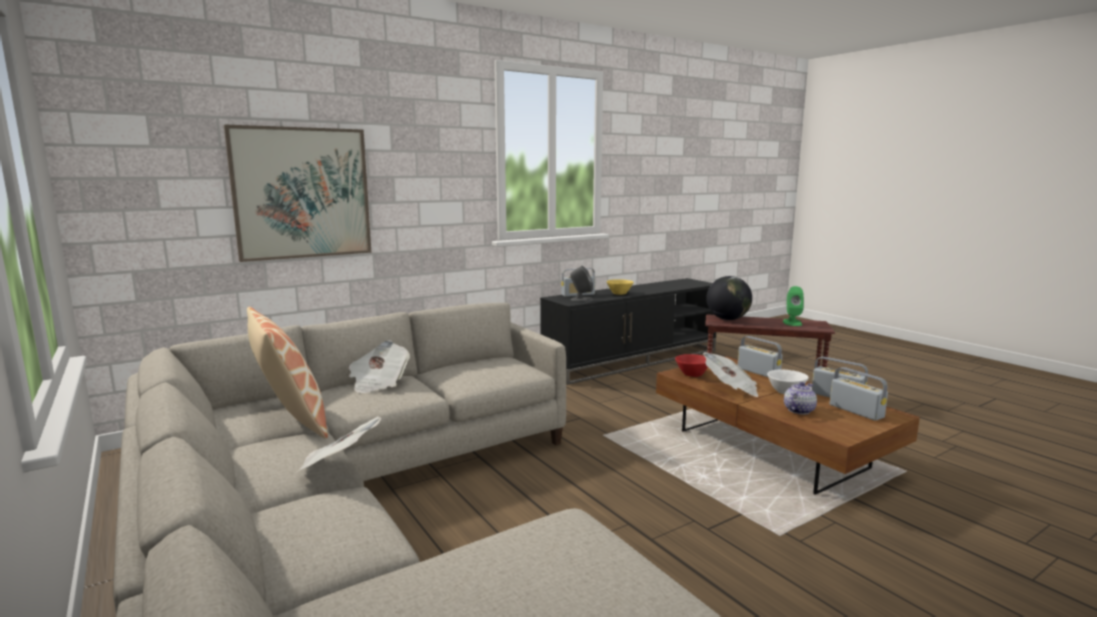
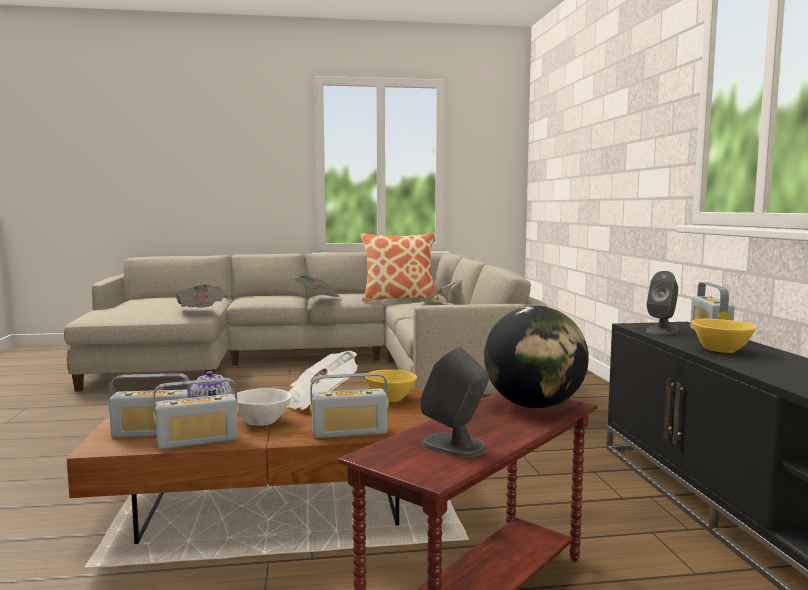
camera: 115 degrees right, 5 degrees down
(302, 193) = (582, 165): picture -> none
(543, 526) = (201, 311): none -> newspaper
(692, 374) = (391, 399): red bowl -> yellow bowl
(792, 322) = (454, 446): green speaker -> grey speaker

